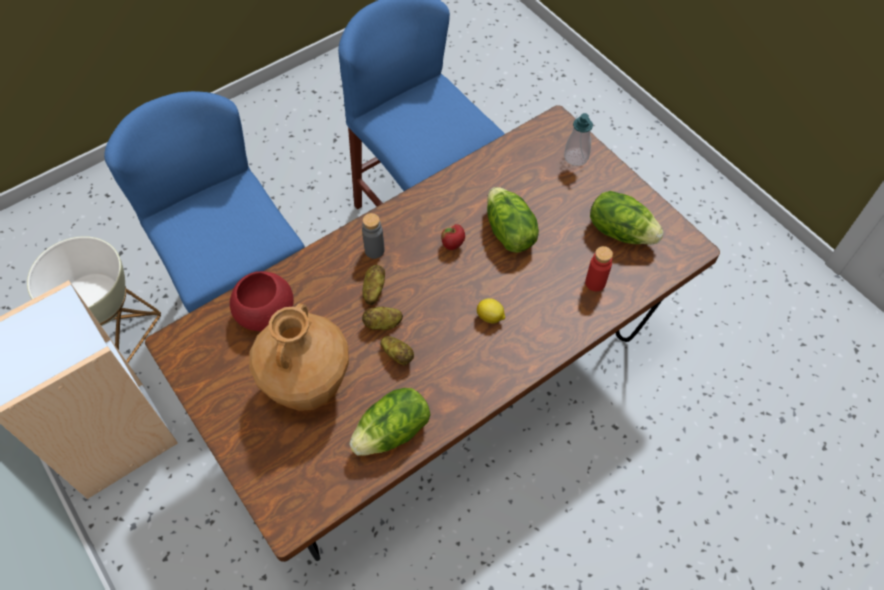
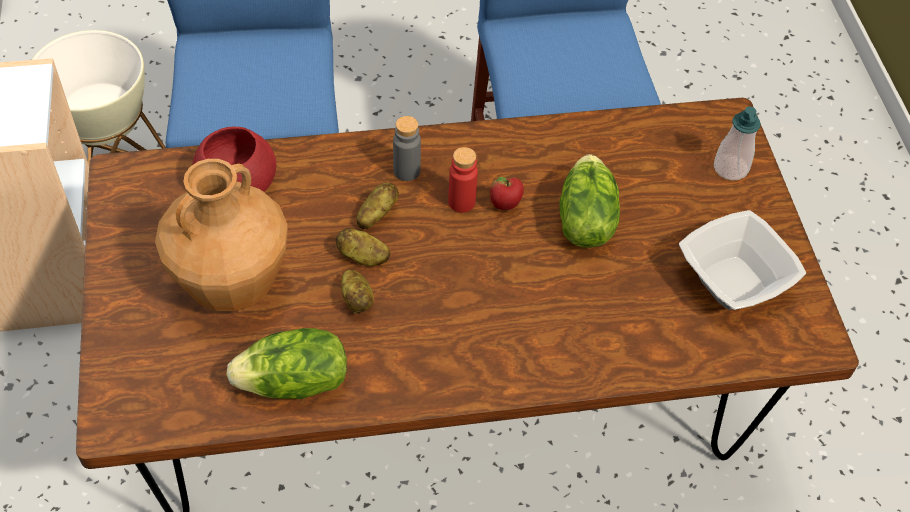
camera: 25 degrees right, 5 degrees down
(490, 317) = (497, 308): lemon -> none
(595, 283) = (659, 327): red bottle -> red bottle (461, 202)
(620, 231) = (733, 280): lettuce -> bowl

